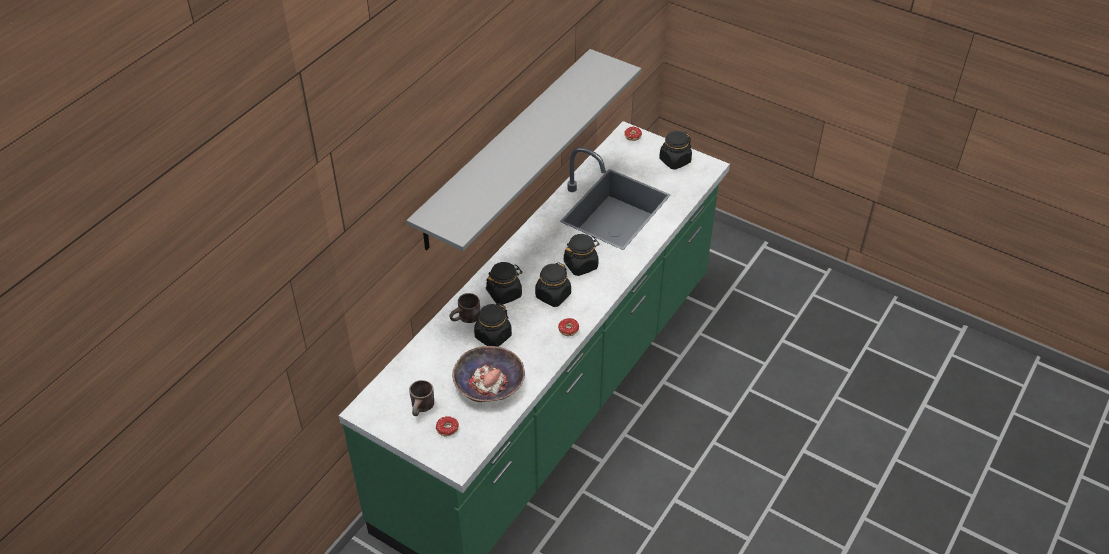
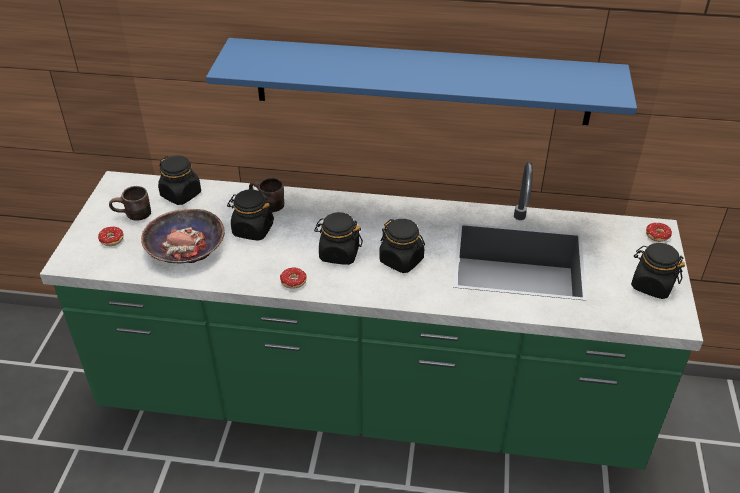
camera: 65 degrees right, 5 degrees down
(504, 293) = (319, 218): black jar -> black jar (181, 194)
(506, 149) = (421, 81): grey shelf -> blue shelf

